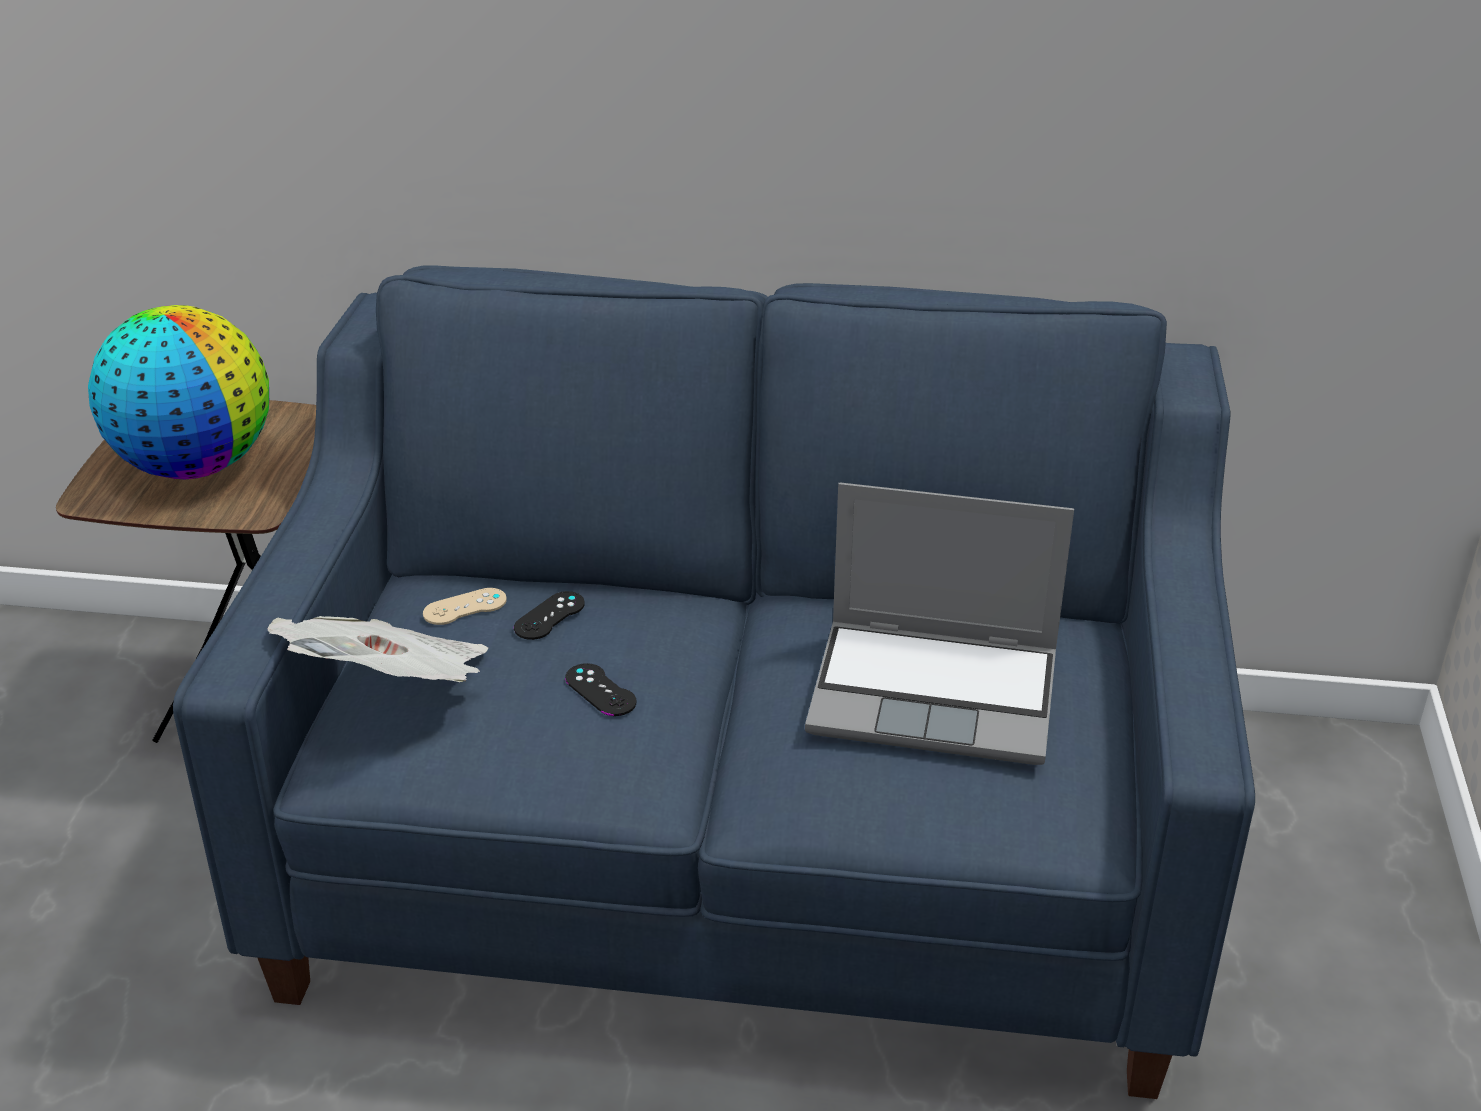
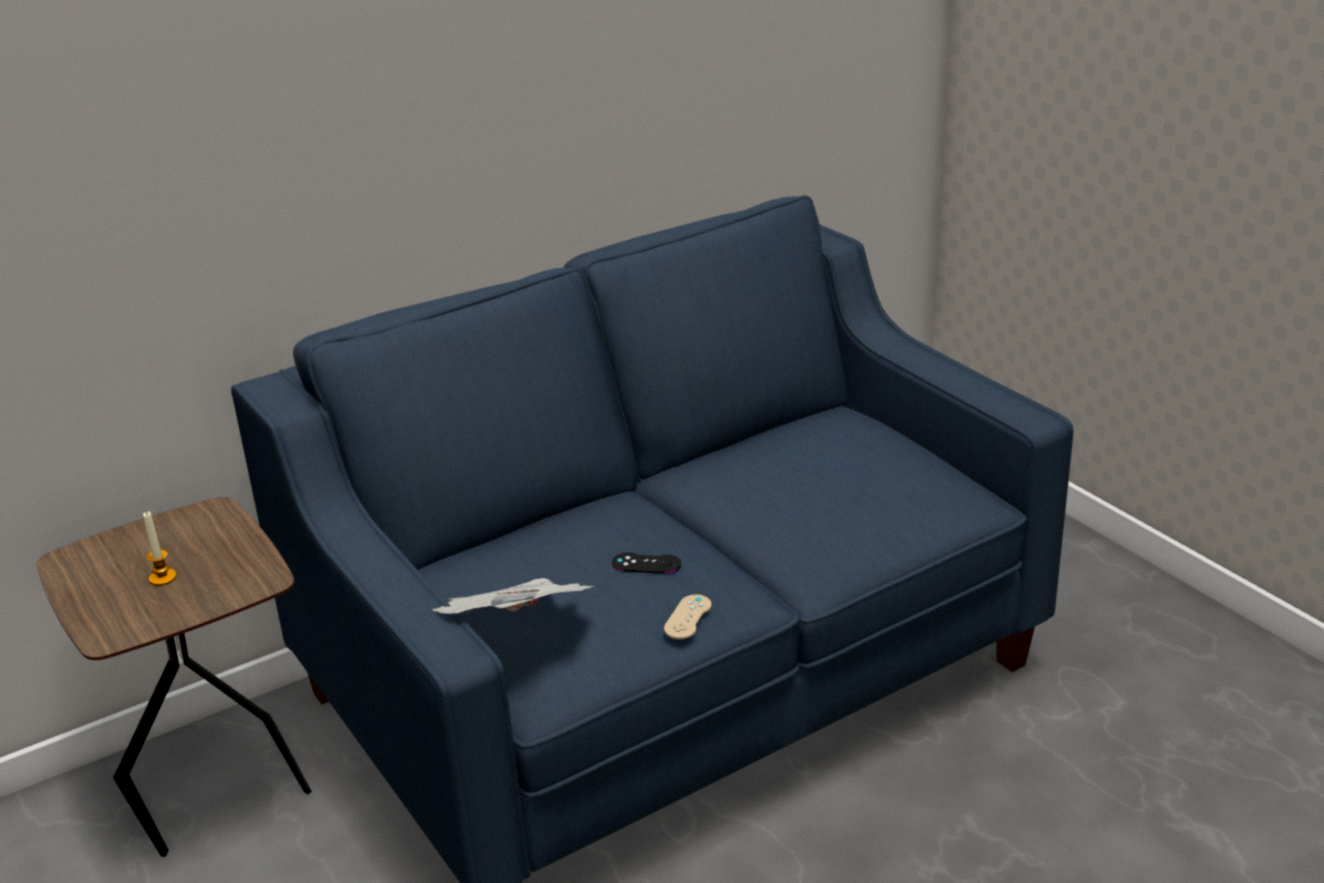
camera: 40 degrees left, 5 degrees down
(196, 465) = (163, 578): globe -> candle
(465, 607) = (484, 569): beige game controller -> beige game controller (688, 617)
(549, 616) = (549, 545): black game controller -> none
(937, 694) = (827, 471): laptop -> none

